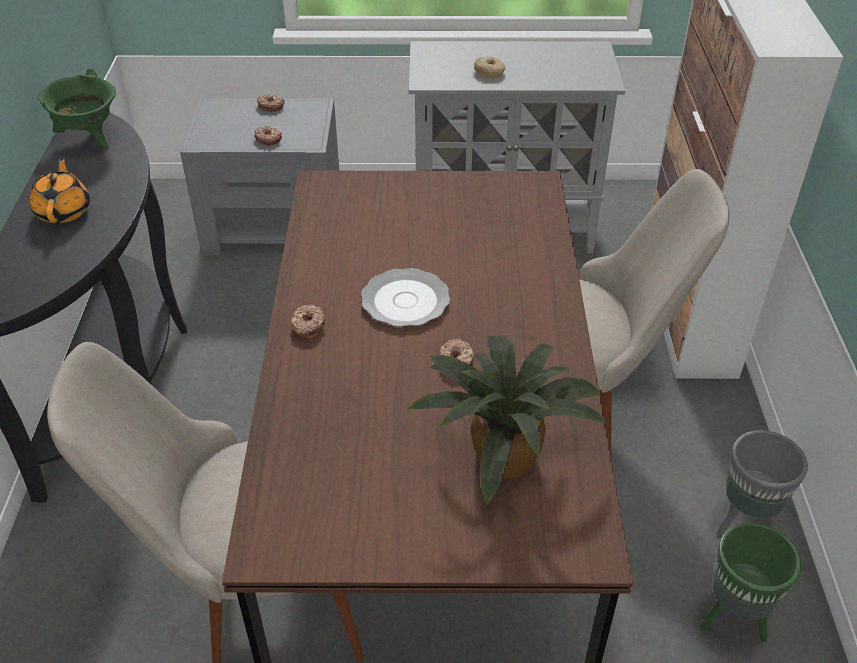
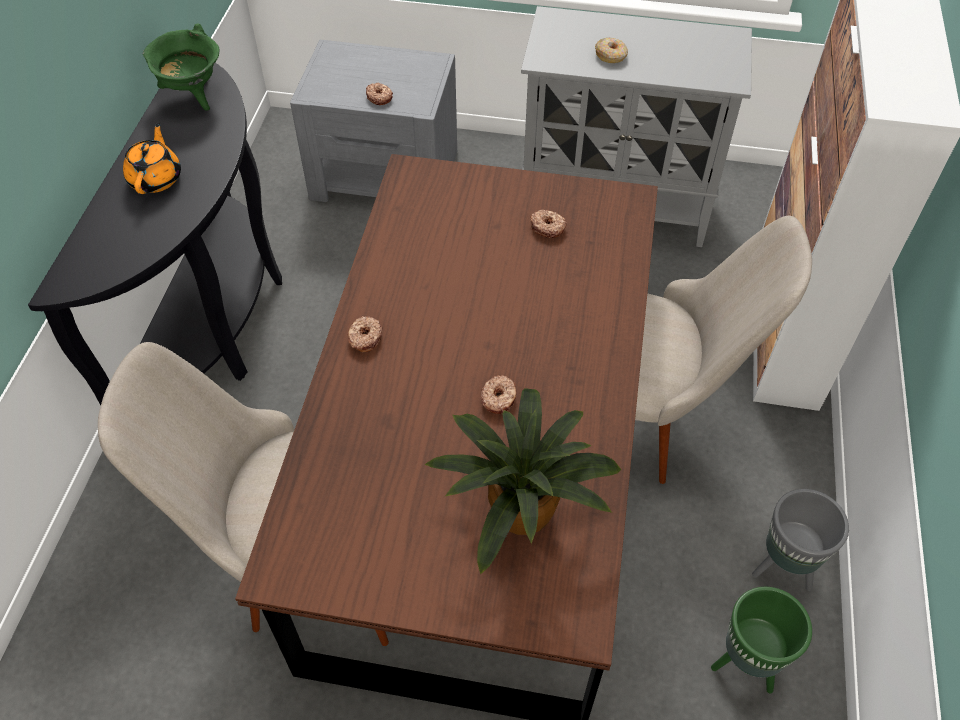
camera: 10 degrees right, 10 degrees up
(271, 106) = (389, 57): donut -> donut (547, 227)
(404, 300) = (464, 321): plate -> none

